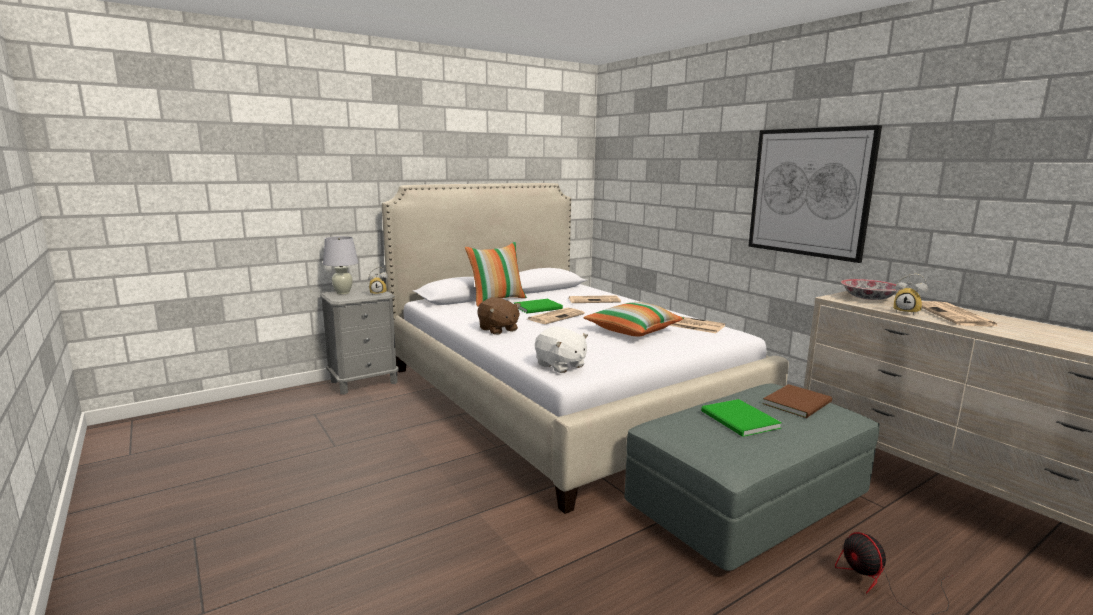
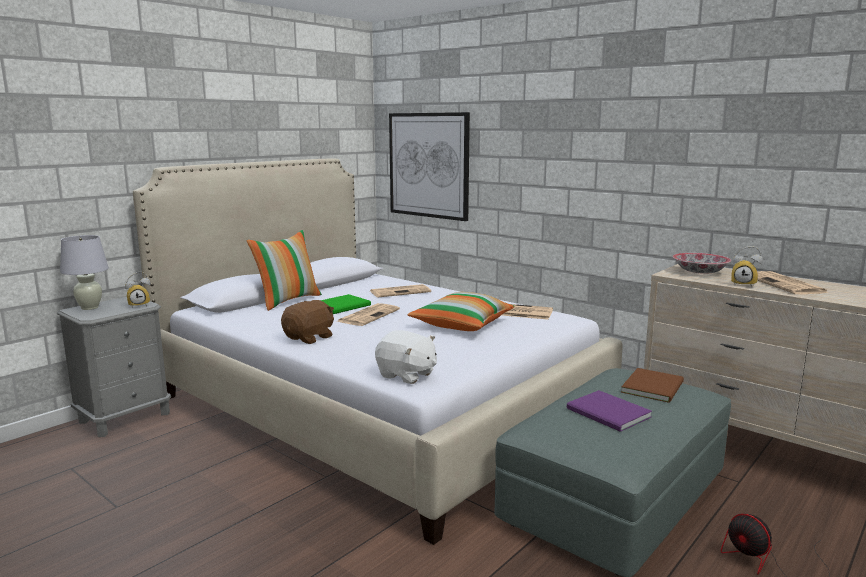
camera: 15 degrees left, 0 degrees up
(498, 330) = (310, 338): brown plush toy -> brown plush toy turned 90 degrees counterclockwise
(739, 421) = (609, 414): green book -> purple book
(809, 192) = (625, 164): picture -> picture (428, 165)

